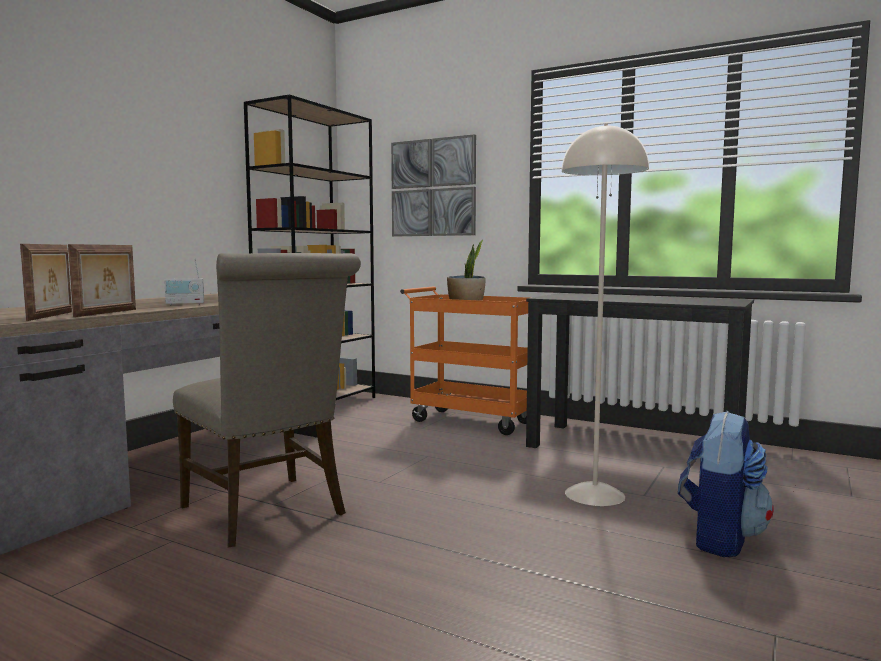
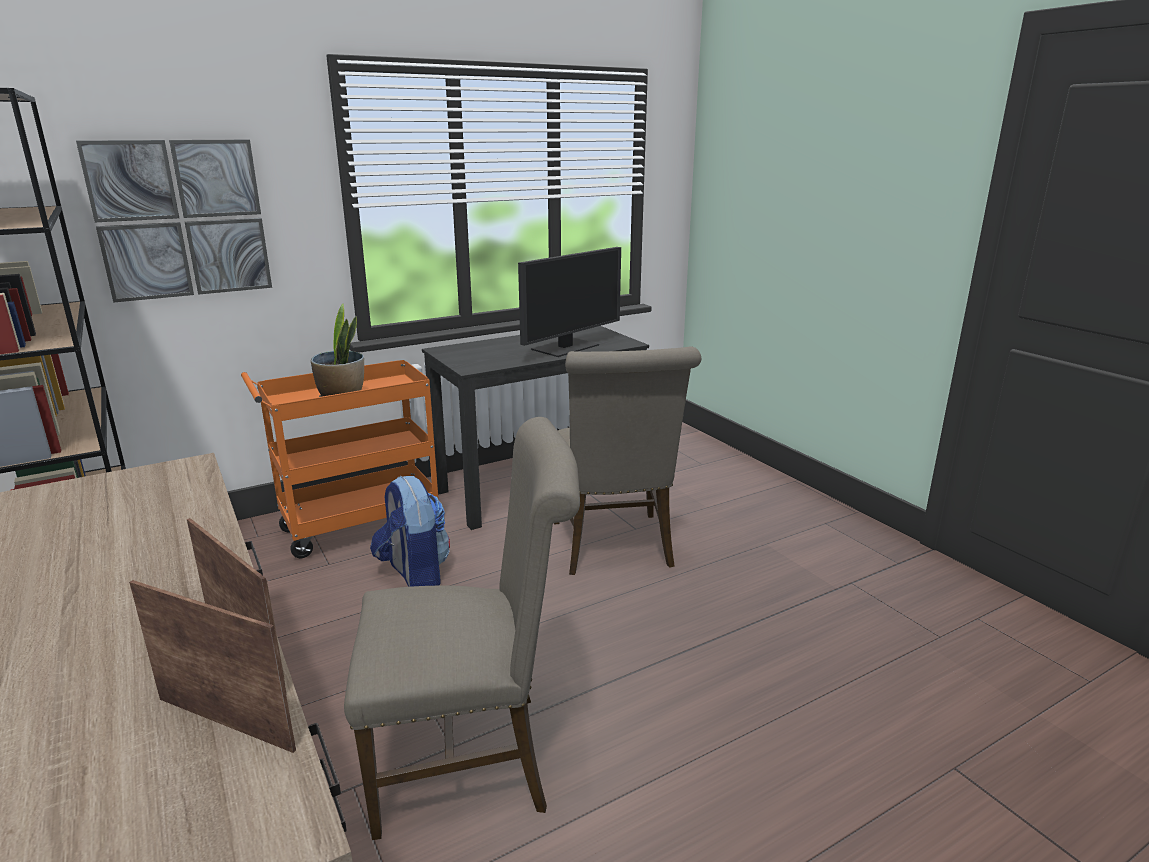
camera: 60 degrees left, 15 degrees up
(185, 304) = (184, 569): radio -> none
(594, 494) = (614, 547): beige floor lamp -> beige chair
(659, 300) = (566, 347): none -> monitor
(720, 538) = (727, 537): backpack -> backpack (414, 574)

